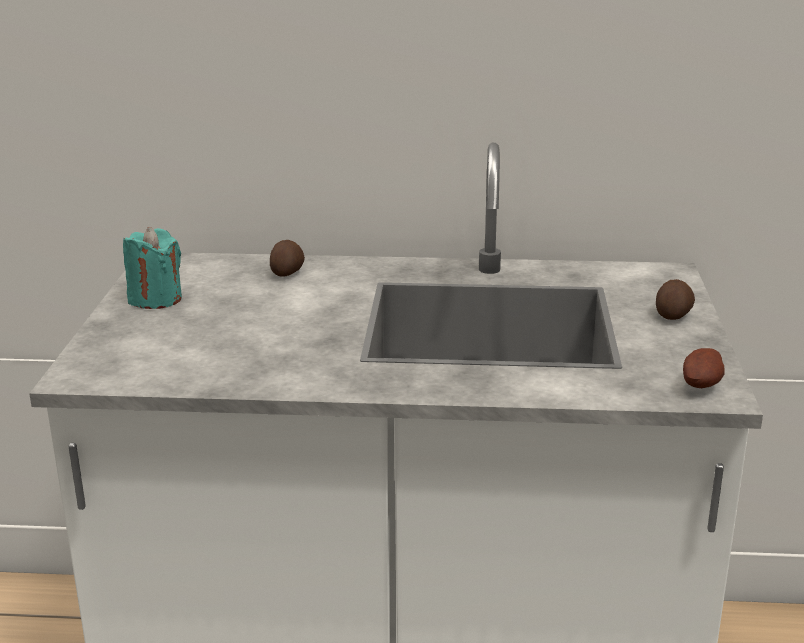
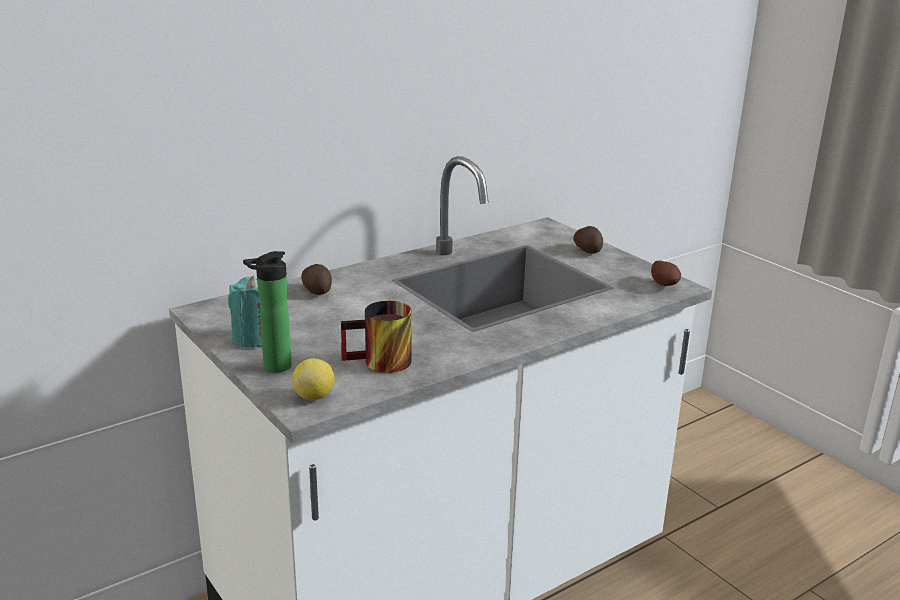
camera: 40 degrees left, 0 degrees up
(102, 369) = (314, 396): none -> lemon
(120, 330) = (273, 367): none -> bottle
(211, 361) = (380, 364): none -> mug

